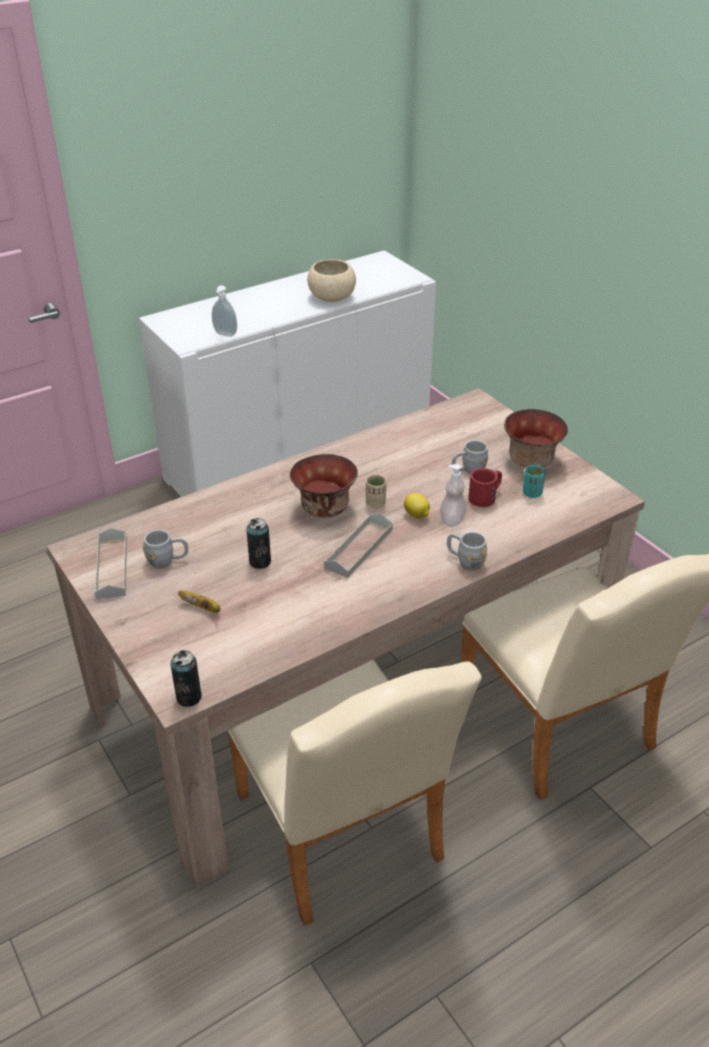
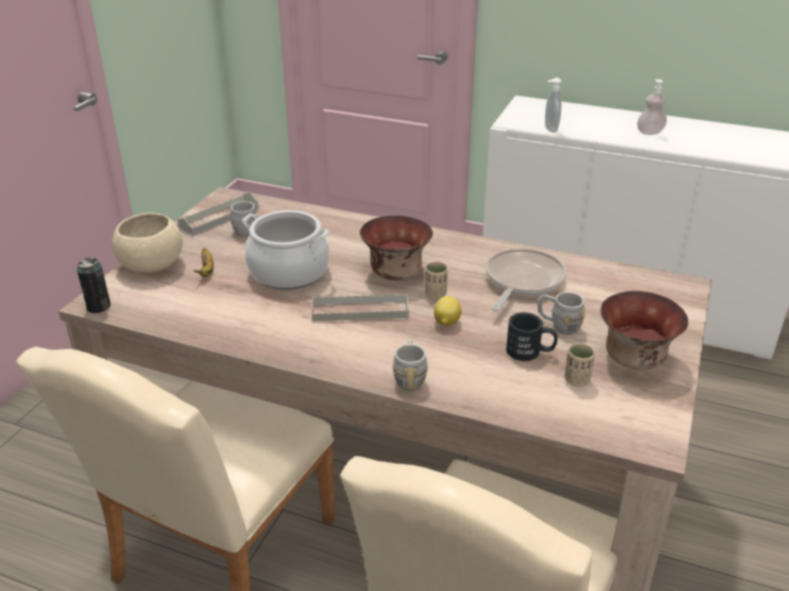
camera: 55 degrees right, 5 degrees down
(260, 562) = (289, 271): can -> cooking pot
(331, 297) = (691, 145): beige bowl -> beige bowl (151, 265)
(401, 458) = (522, 281): none -> frying pan
(452, 519) = (465, 345): soap dispenser -> soap dispenser (650, 132)
(486, 496) = (530, 352): red mug -> black mug
(532, 493) = (576, 380): turquoise cup -> beige cup

